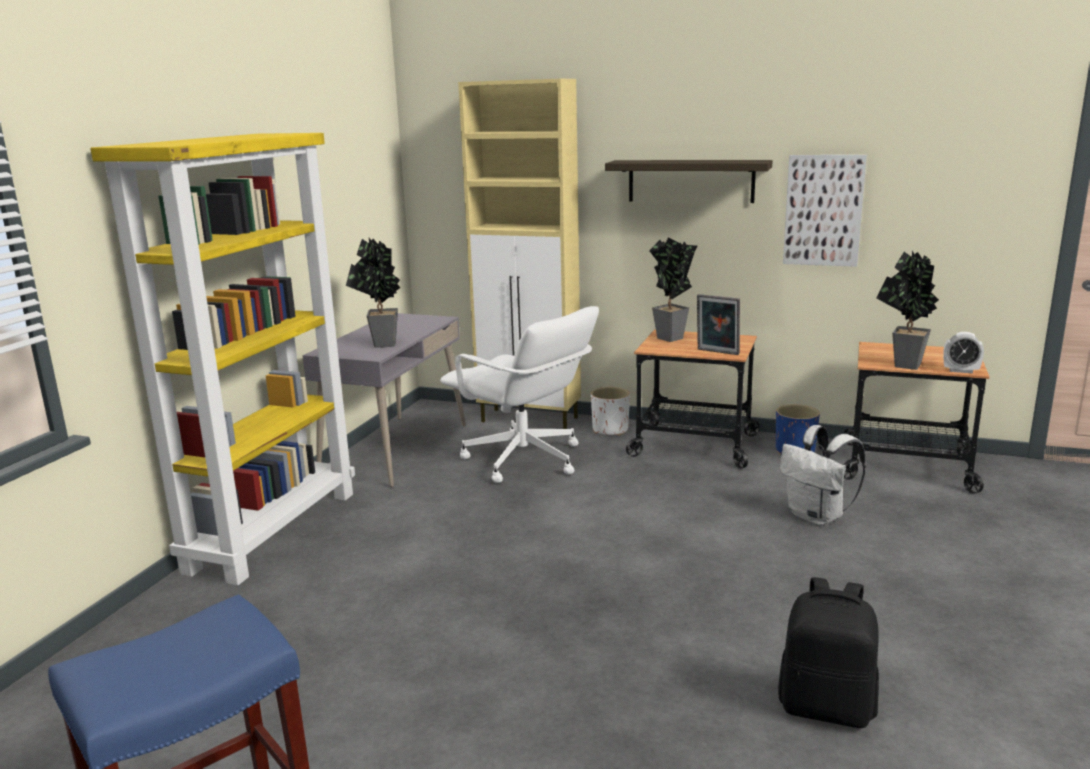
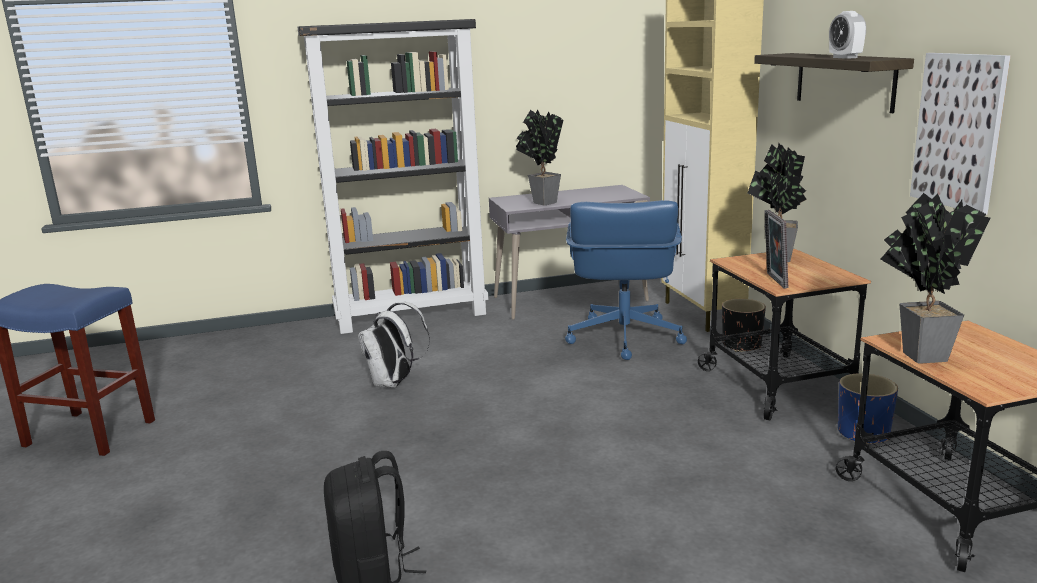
camera: 55 degrees right, 0 degrees up
(273, 530) = (412, 315): yellow bookcase -> black bookcase
(524, 460) = (623, 338): white office chair -> blue office chair
(610, 430) = (741, 345): white planter -> black planter
(817, 517) = (721, 485): white backpack -> white backpack (394, 383)
(960, 371) = (971, 385): alarm clock -> alarm clock (845, 57)

